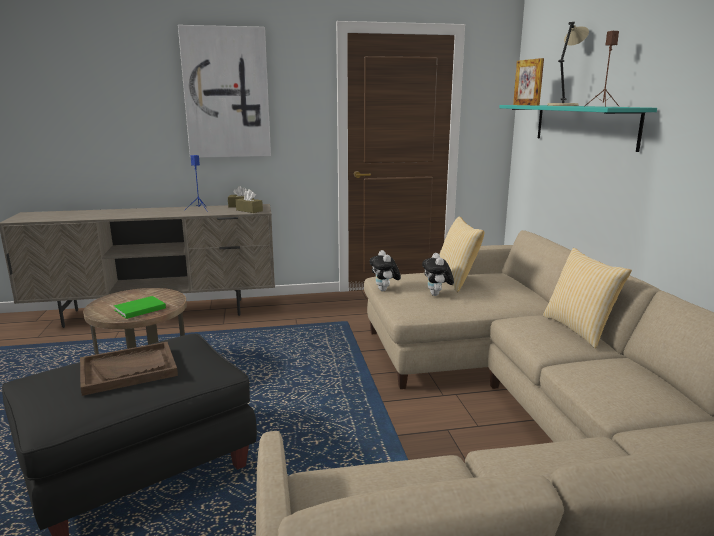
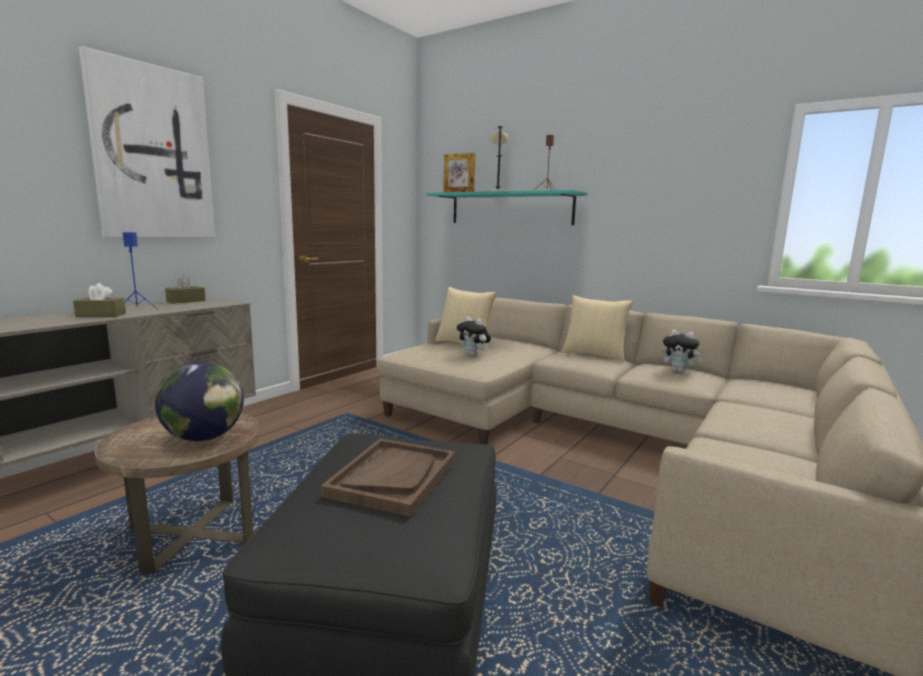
camera: 45 degrees left, 5 degrees down
(138, 309) = (204, 438): green book -> globe
(249, 210) = (214, 303): brown tissue box -> brown tissue box (101, 315)
(385, 290) = (422, 362): plush toy -> plush toy (679, 371)

